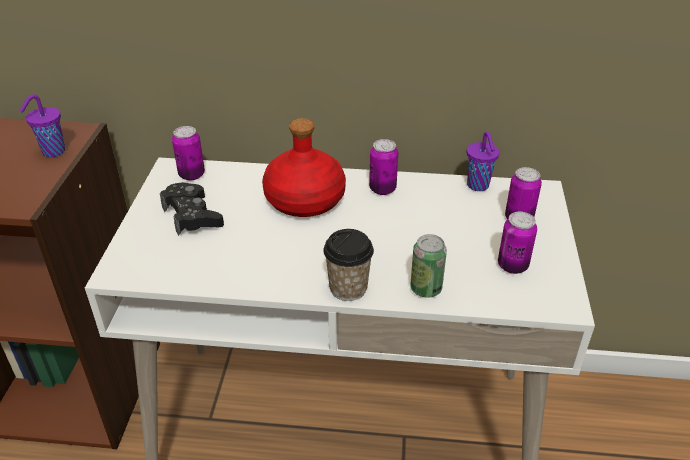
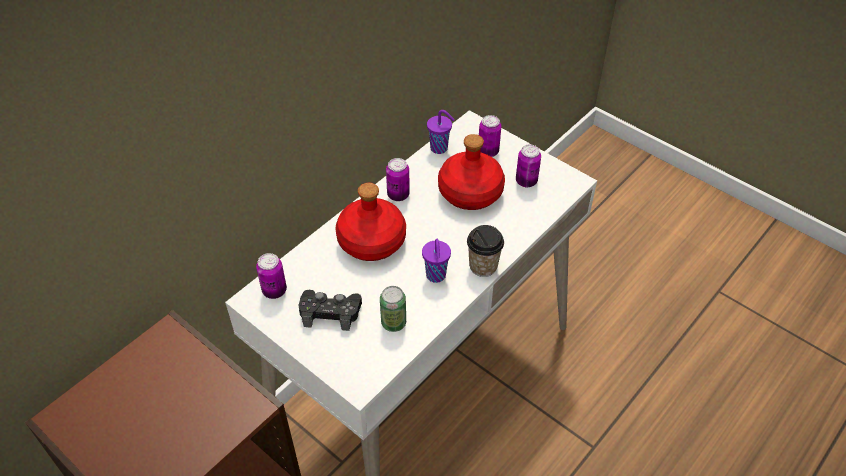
camera: 55 degrees left, 10 degrees up
(52, 152) = (186, 362): purple cup -> purple cup (436, 276)
(426, 288) = (513, 230): can -> can (393, 323)
(444, 233) = (471, 193): none -> red bottle

